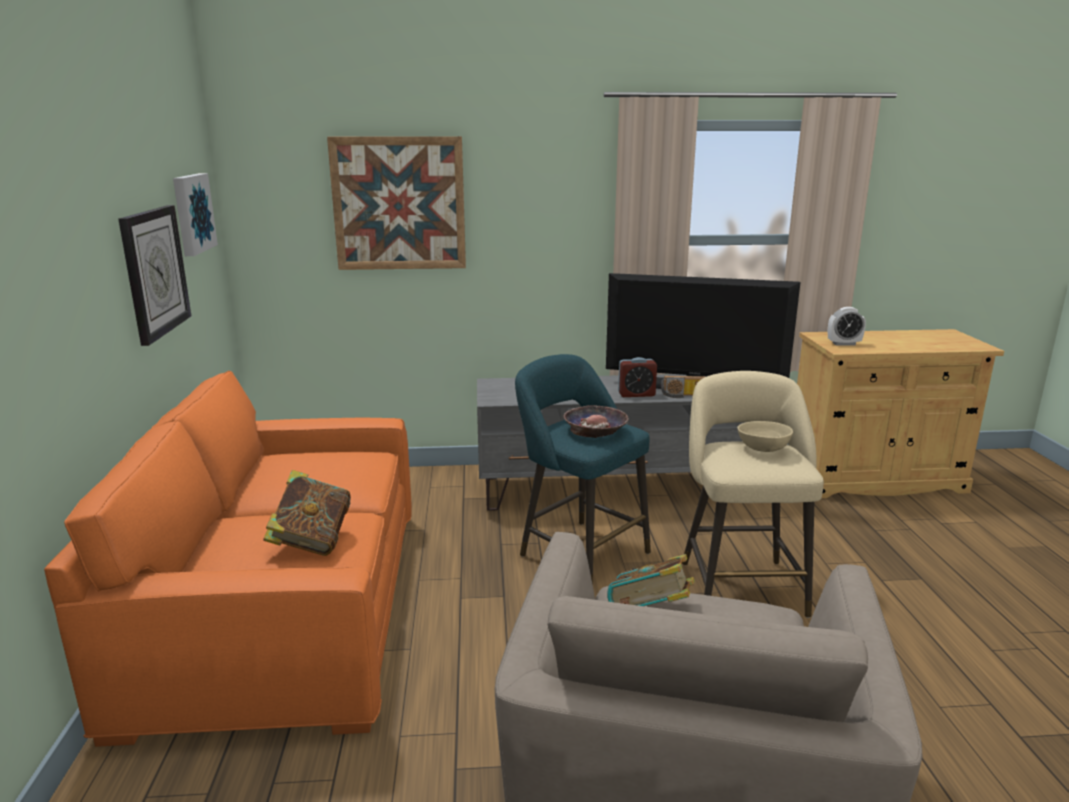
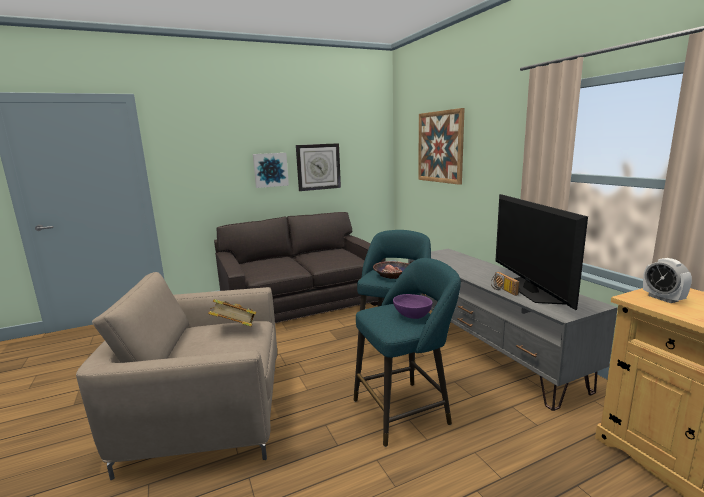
camera: 70 degrees right, 5 degrees down
(192, 213) = (360, 148): picture -> picture (270, 170)
(284, 608) = (301, 302): orange sofa -> grey sofa
(311, 541) = (273, 268): book -> none
(636, 394) = (482, 279): alarm clock -> none
(740, 584) = (405, 410): beige stool -> turquoise stool
(764, 449) = (412, 315): beige bowl -> purple bowl

